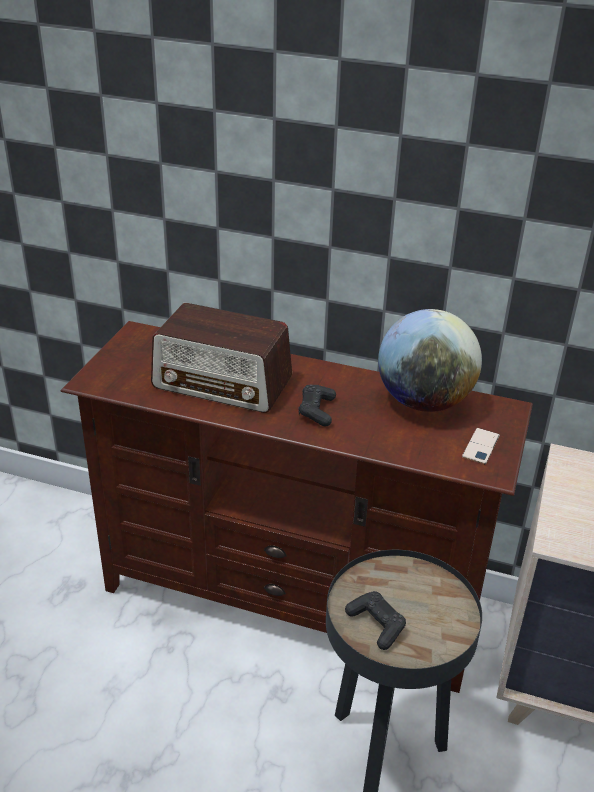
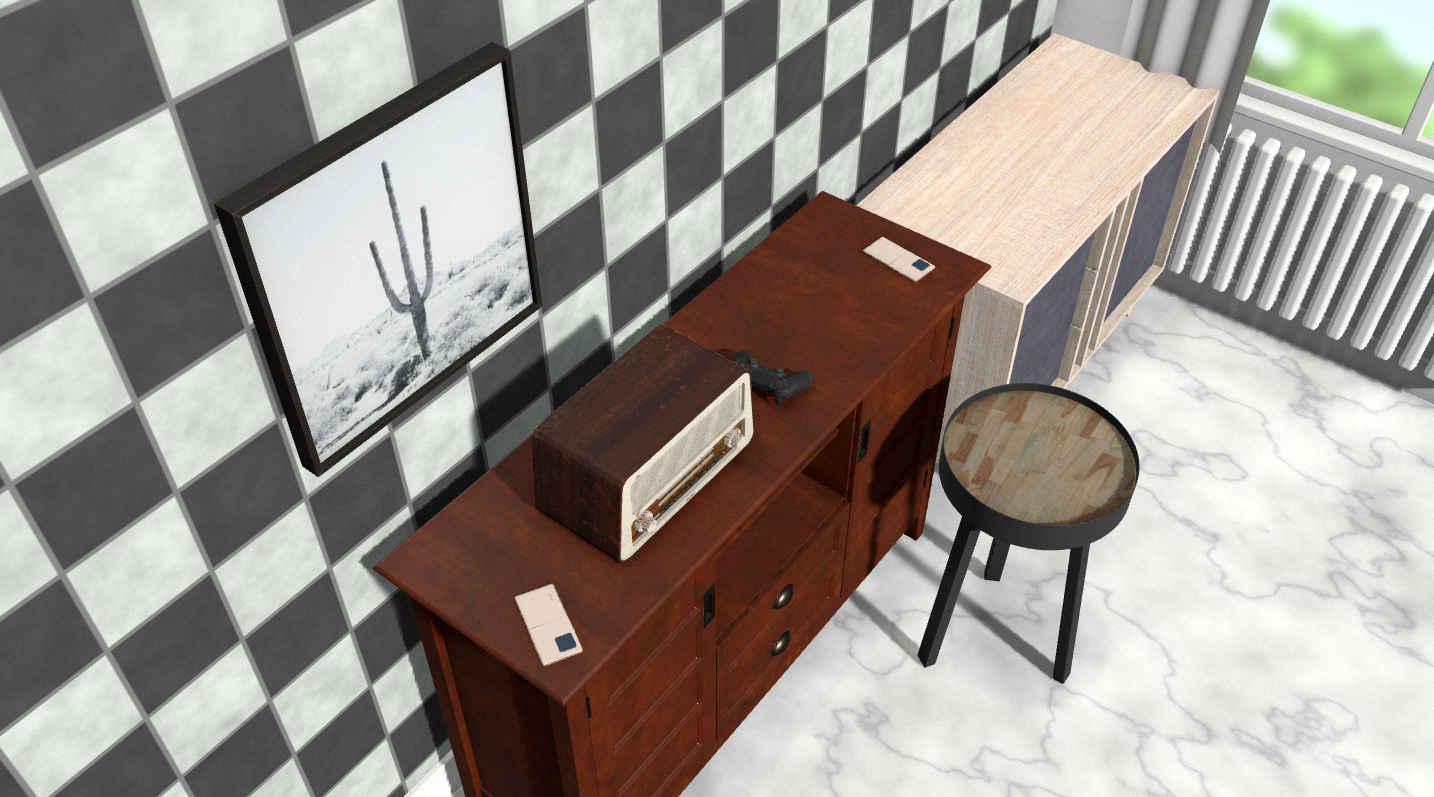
camera: 70 degrees left, 10 degrees up
(106, 374) = (548, 625): none -> phone
(179, 177) = (395, 258): none -> picture
(376, 624) = (1057, 488): black game controller -> none
(424, 401) = (785, 278): globe -> none

